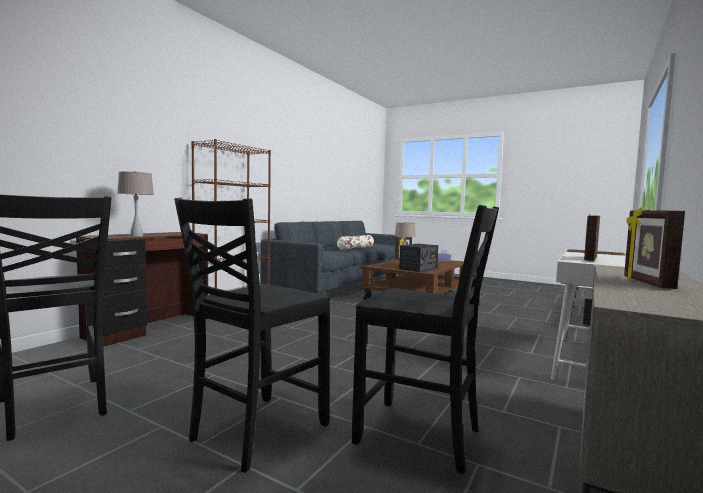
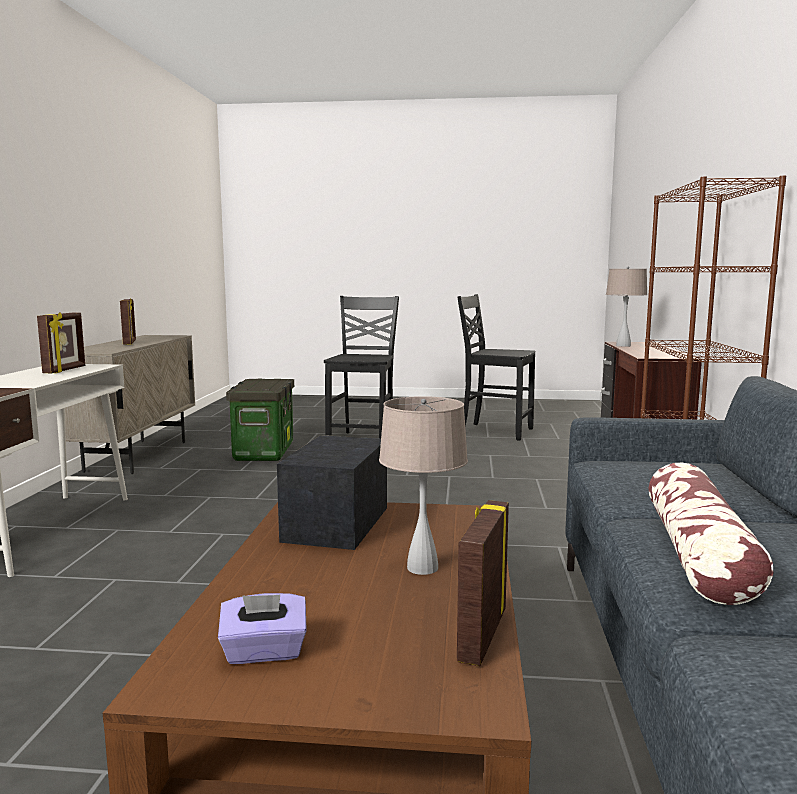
camera: 155 degrees right, 5 degrees up
(420, 436) = (263, 451): black chair -> storage box

